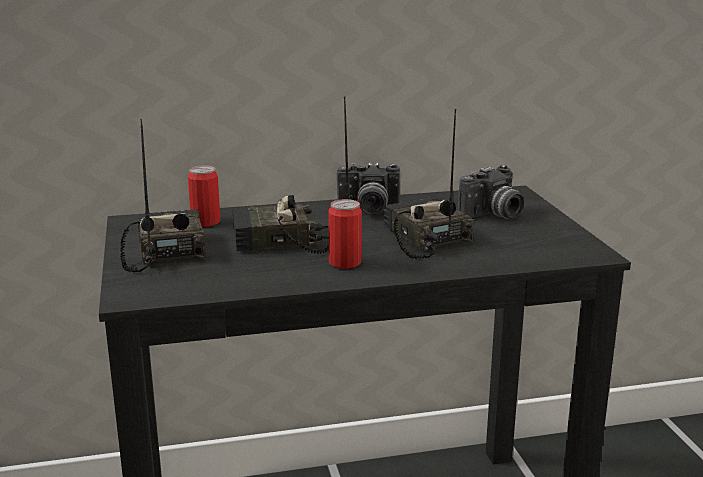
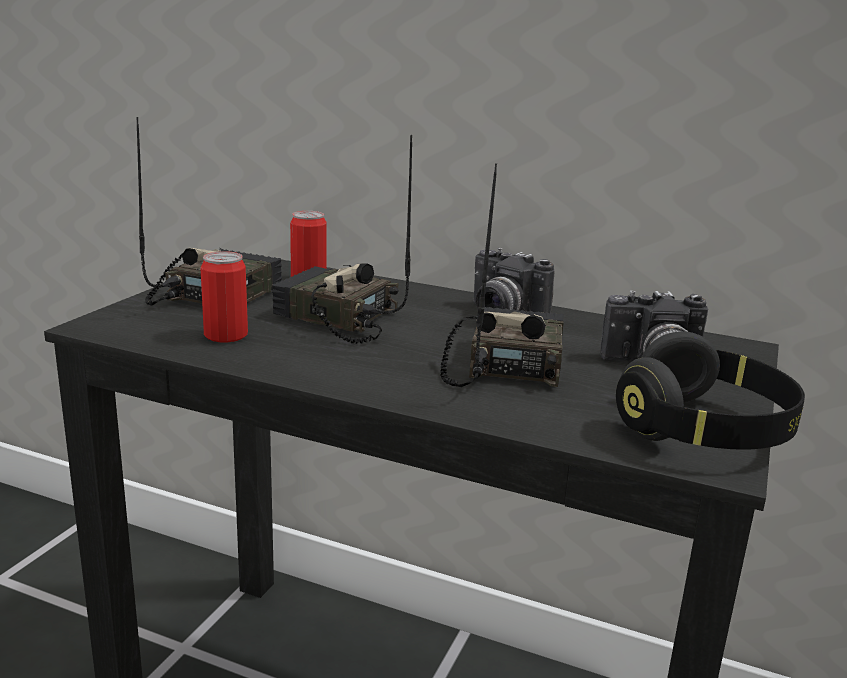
camera: 35 degrees right, 0 degrees up
(345, 263) = (357, 361): can -> can (226, 335)
(565, 241) = (704, 430): none -> black headphones

